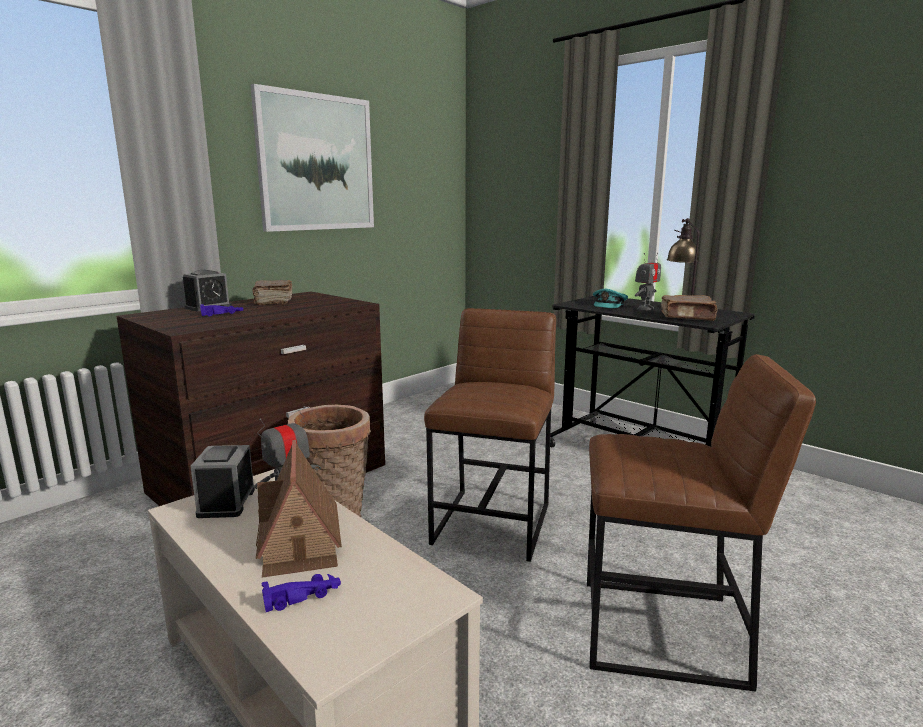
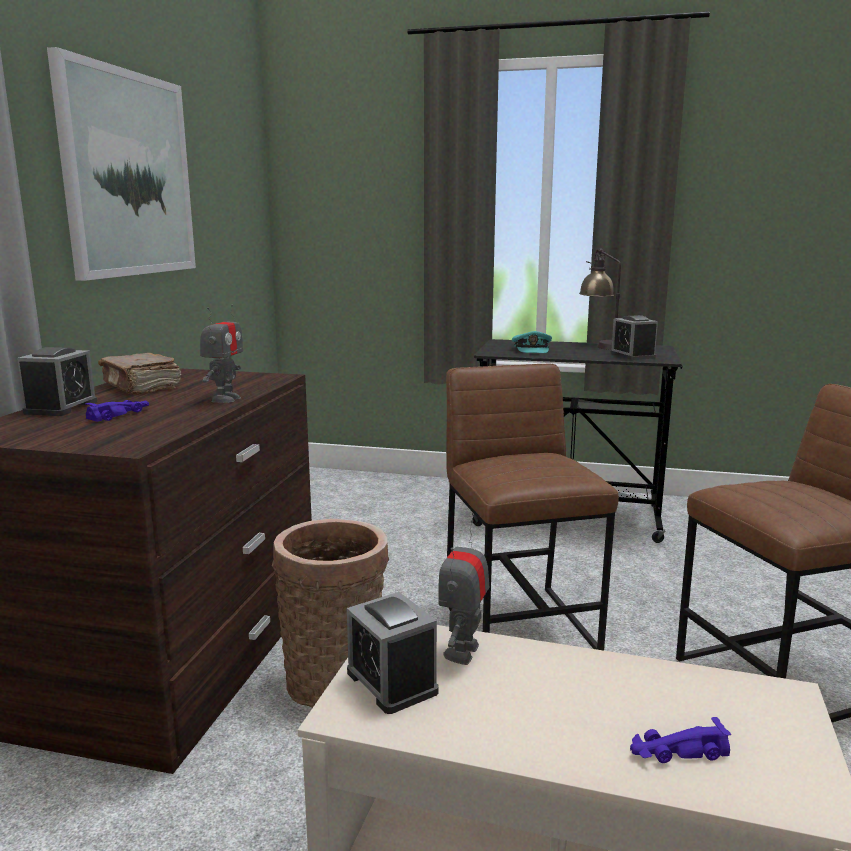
camera: 30 degrees left, 0 degrees up
(300, 541) = (564, 695): toy house -> none
(303, 596) = (676, 752): purple toy car -> purple toy car turned 135 degrees counterclockwise
(645, 308) = (573, 350): toy robot -> toy robot (225, 399)
(688, 317) = (632, 355): brown book -> alarm clock

